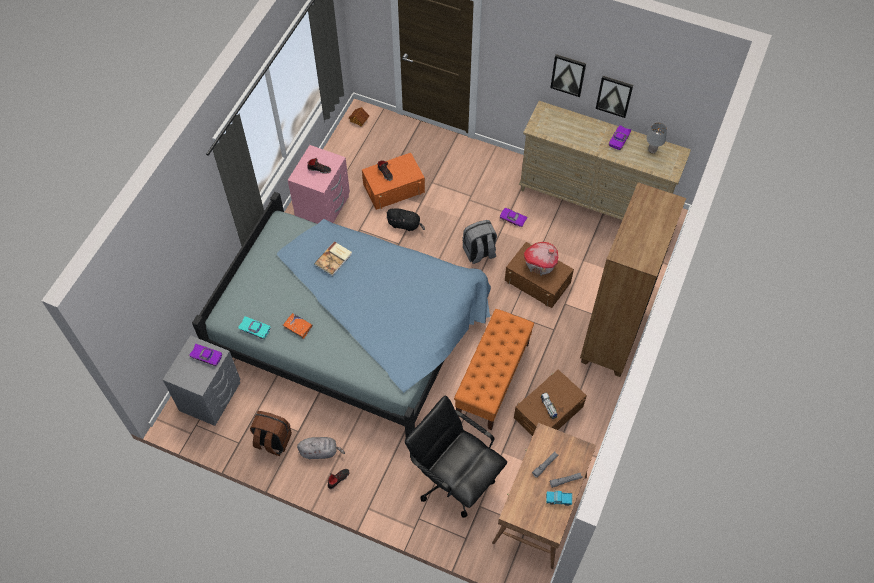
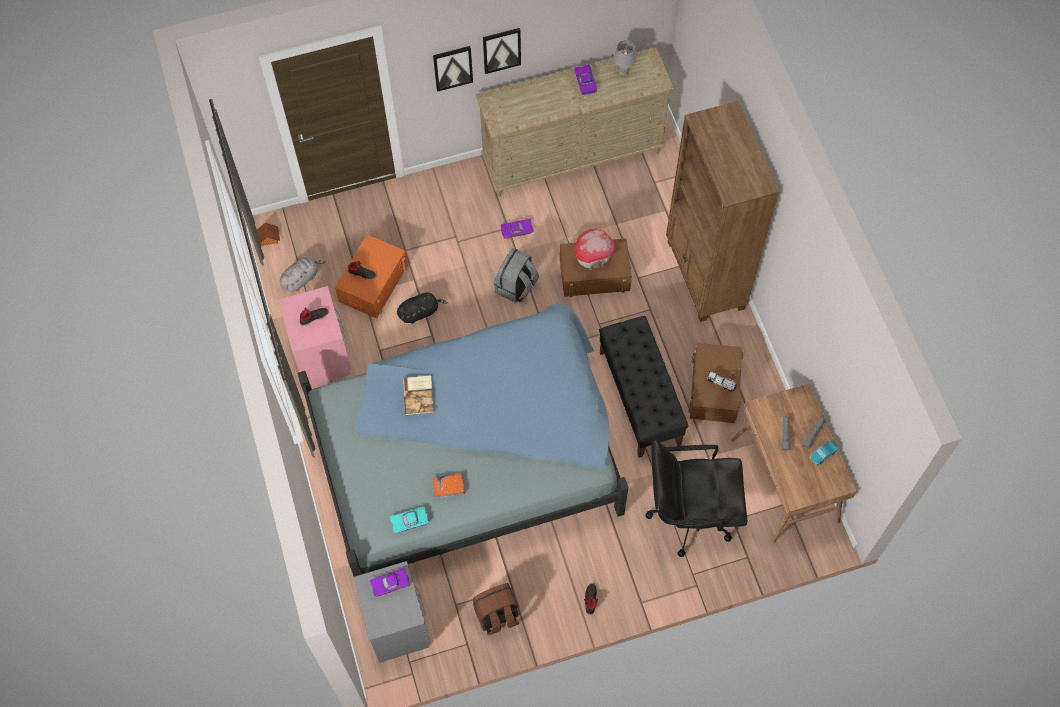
camera: 40 degrees left, 5 degrees up
(320, 451) = (550, 588): grey plush toy -> grey plush toy (301, 278)
(492, 379) = (639, 397): orange bench -> black bench
(614, 96) = (558, 42): picture -> picture (452, 67)

